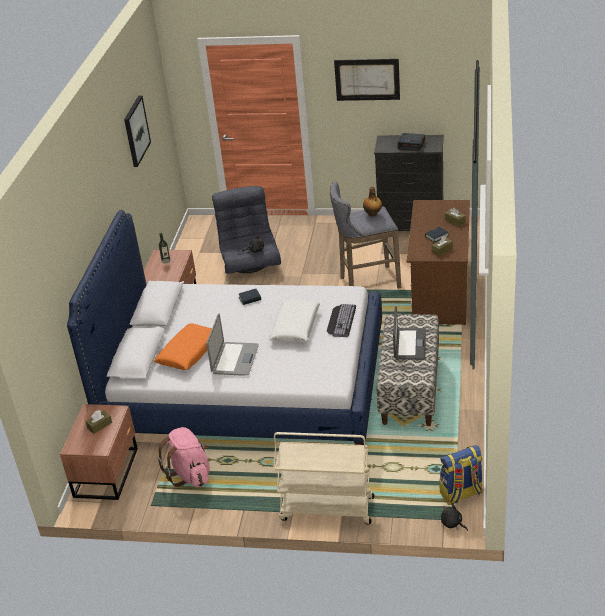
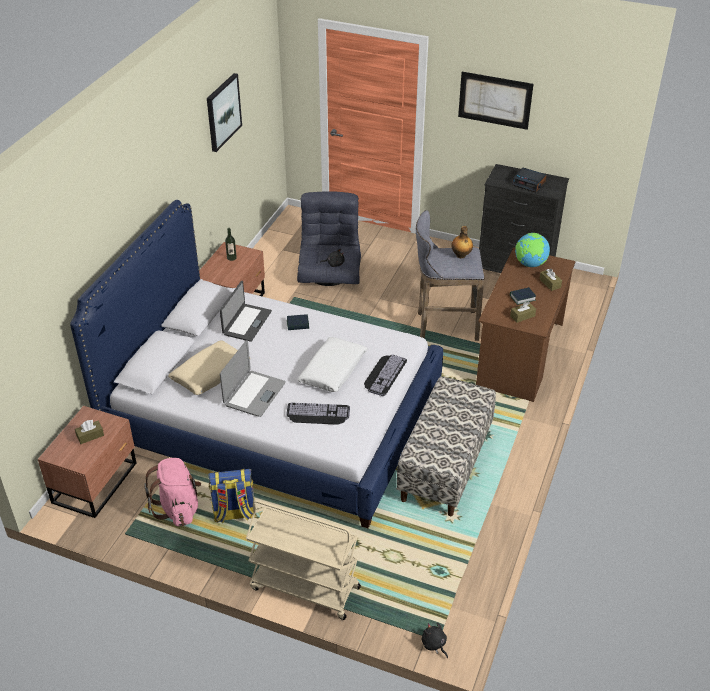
camera: 10 degrees right, 5 degrees up
(189, 352) = (210, 374): orange pillow -> beige pillow
(296, 362) = (317, 414): none -> keyboard
(409, 344) = (451, 419): laptop -> laptop (246, 323)
(432, 210) = (530, 264): none -> globe
(461, 494) = (456, 609): backpack -> backpack (234, 513)

